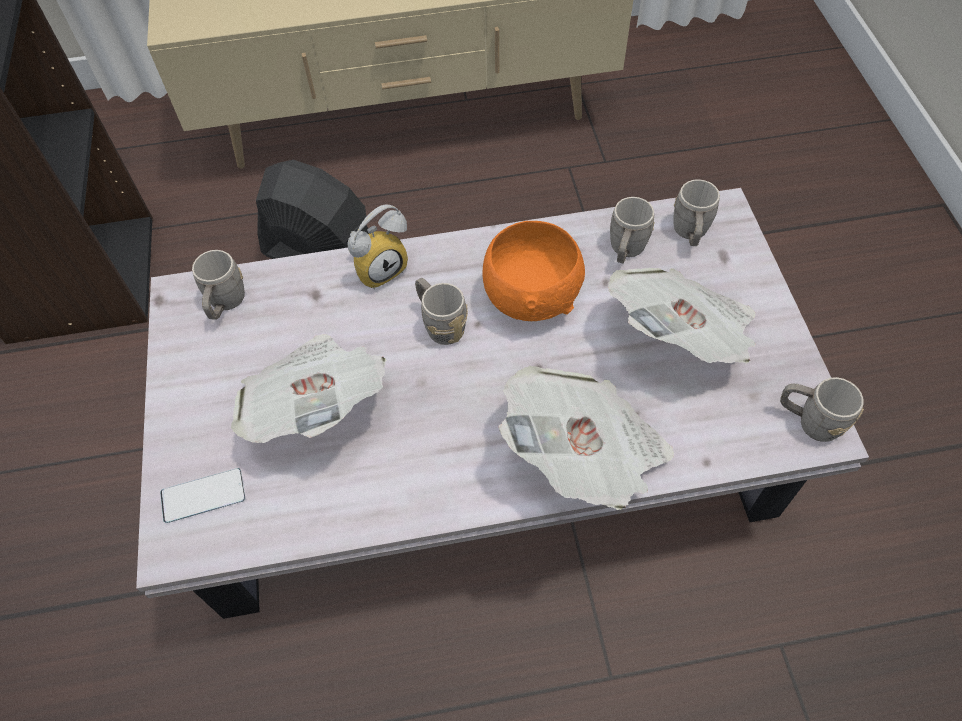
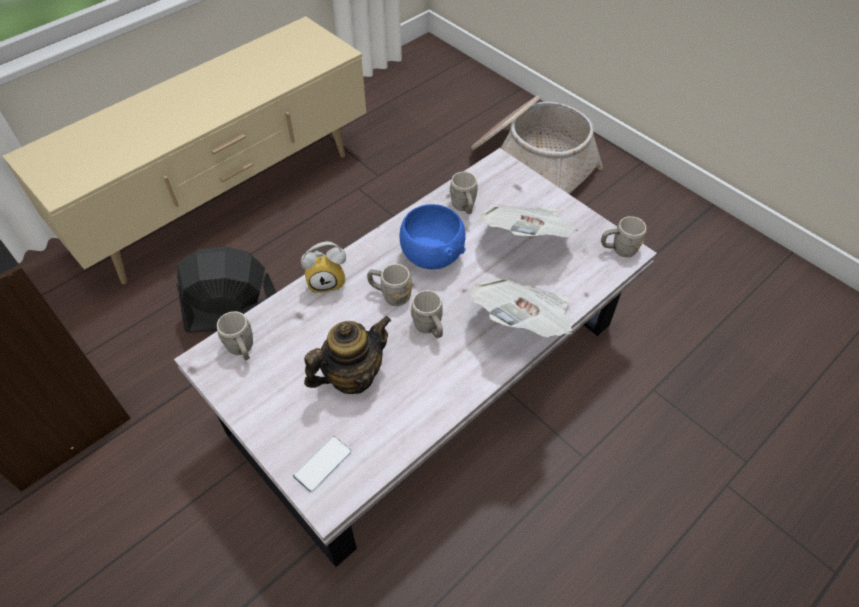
camera: 35 degrees left, 5 degrees down
(317, 404) = (352, 376): newspaper -> teapot
(380, 267) = (327, 281): alarm clock -> alarm clock turned 60 degrees clockwise
(532, 296) = (431, 255): orange bowl -> blue bowl
(690, 234) = (492, 183): grey mug -> grey mug (430, 328)
(827, 235) = (531, 164): none -> basket

